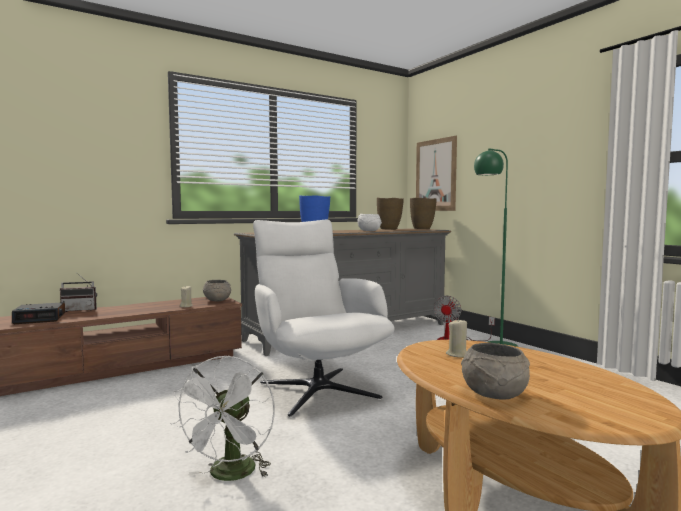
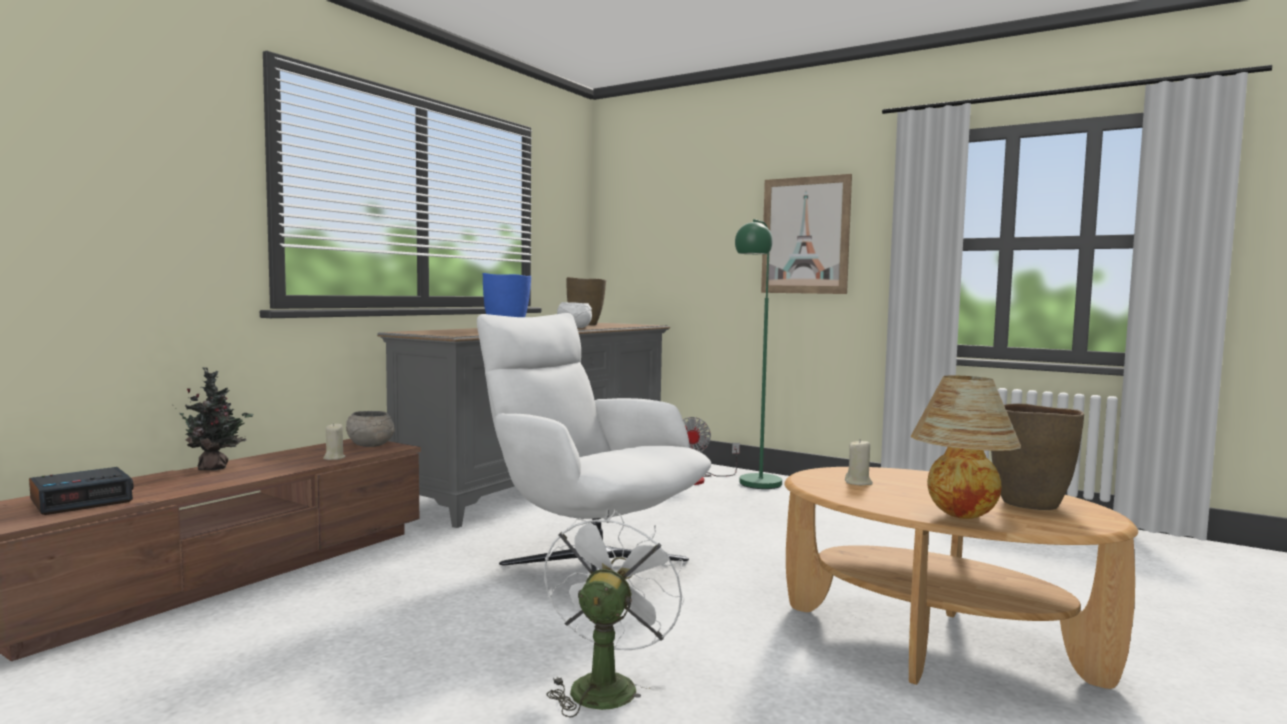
camera: 25 degrees left, 0 degrees up
(80, 310) = (135, 479): radio -> none
(123, 307) = (216, 468): none -> potted plant
(230, 475) = (605, 684): white fan -> white fan turned 150 degrees counterclockwise
(422, 229) = (626, 324): brown vase -> brown vase (1029, 503)
(435, 175) = (641, 247): picture -> picture (805, 235)
(493, 394) = (959, 516): grey bowl -> table lamp

